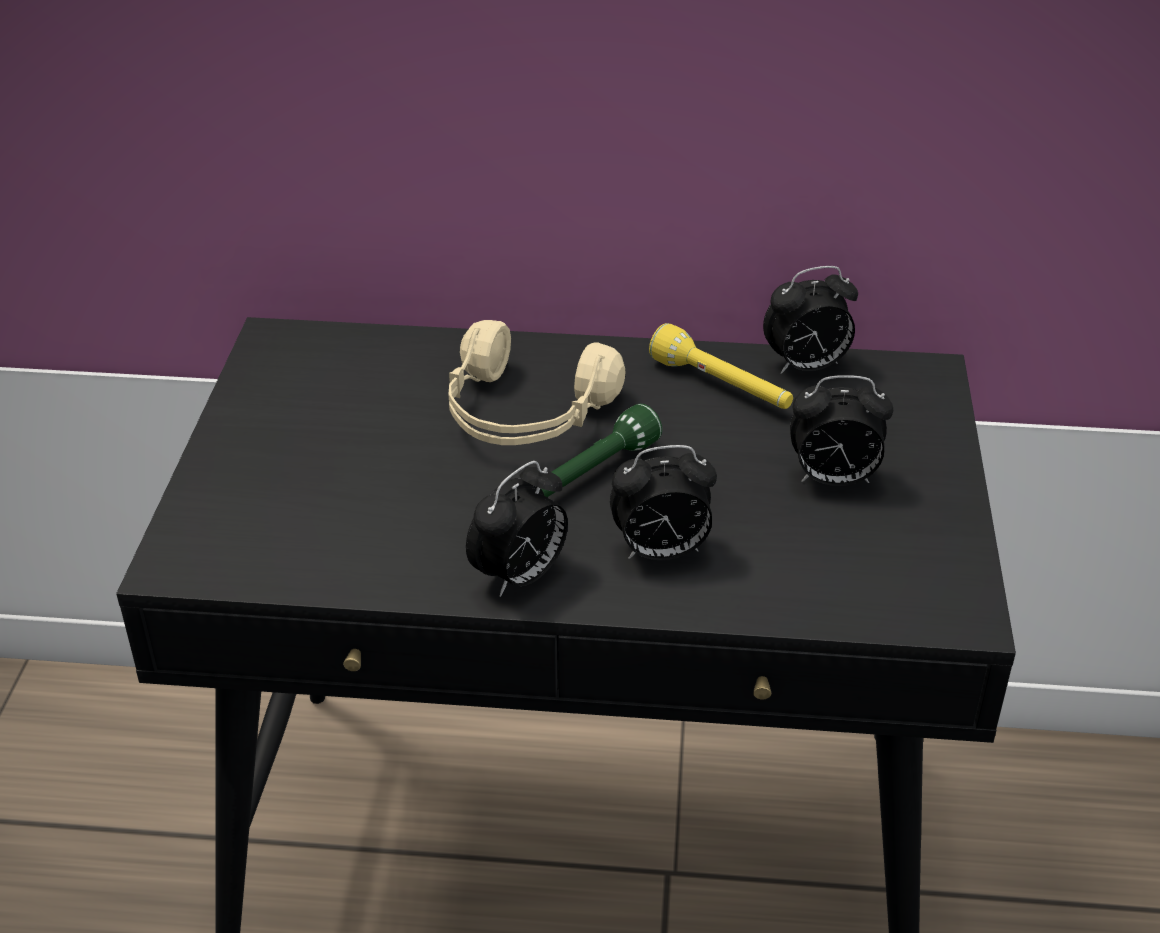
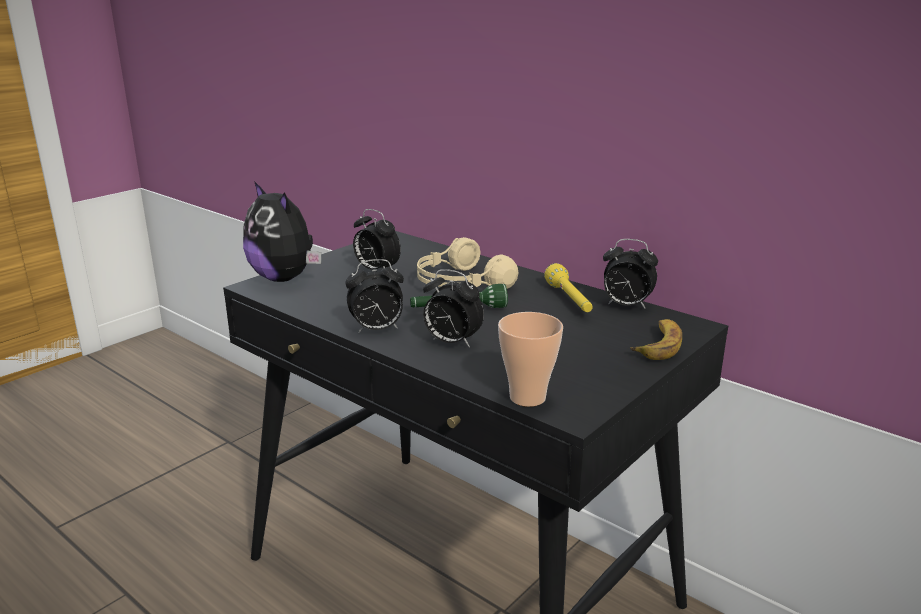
camera: 35 degrees right, 15 degrees down
(207, 521) = (285, 278): none -> plush toy
(833, 480) = (578, 346): alarm clock -> alarm clock (376, 270)
(878, 613) = (527, 397): none -> cup
(925, 432) = (658, 345): none -> banana

